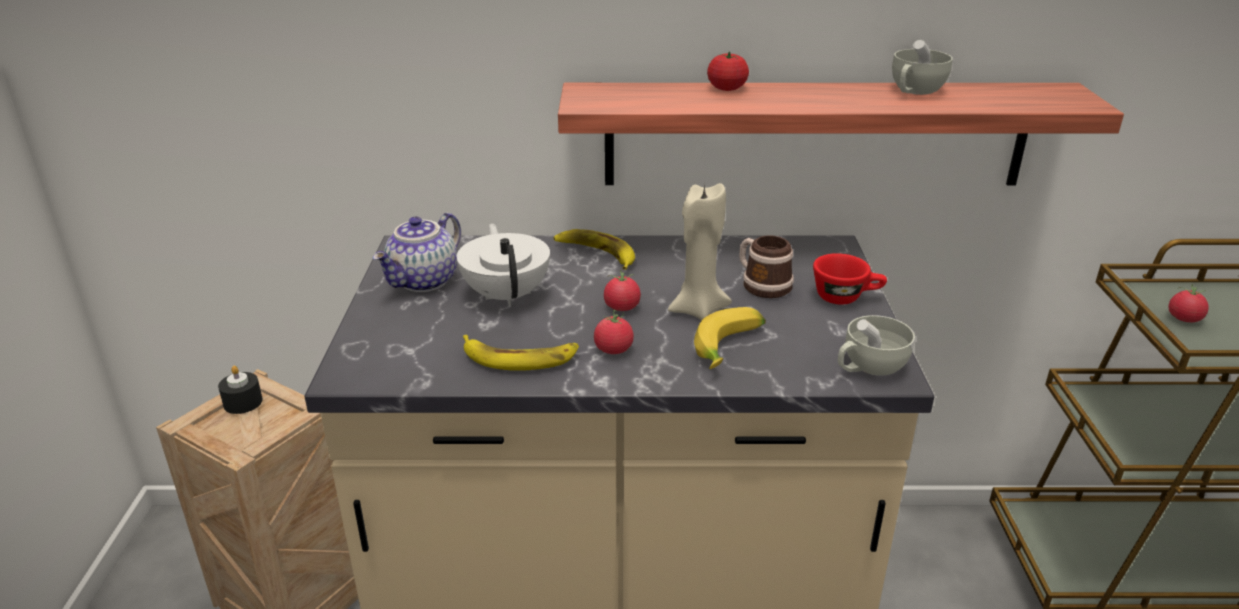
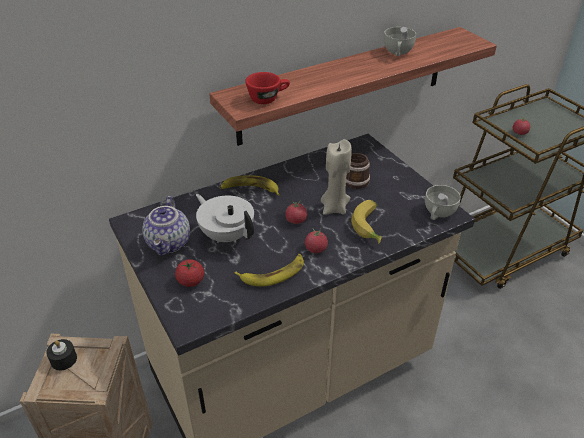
camera: 30 degrees left, 10 degrees up
(727, 88) = (306, 74): tomato -> tomato (191, 281)
(846, 297) = (396, 175): red cup -> red cup (268, 98)

